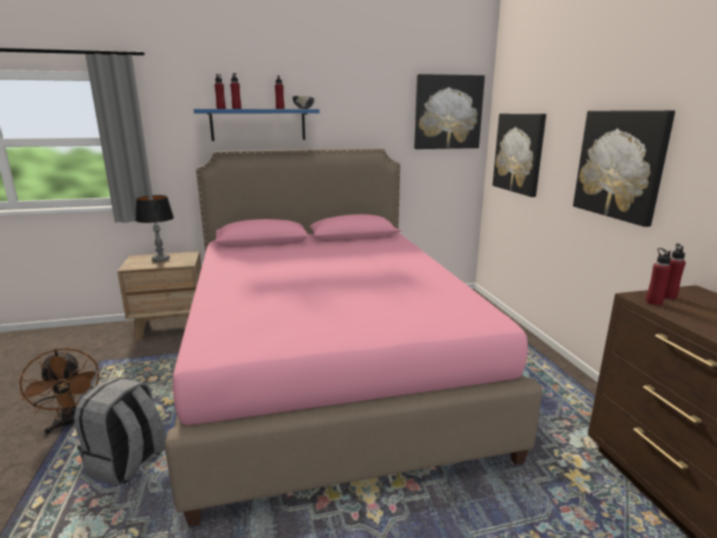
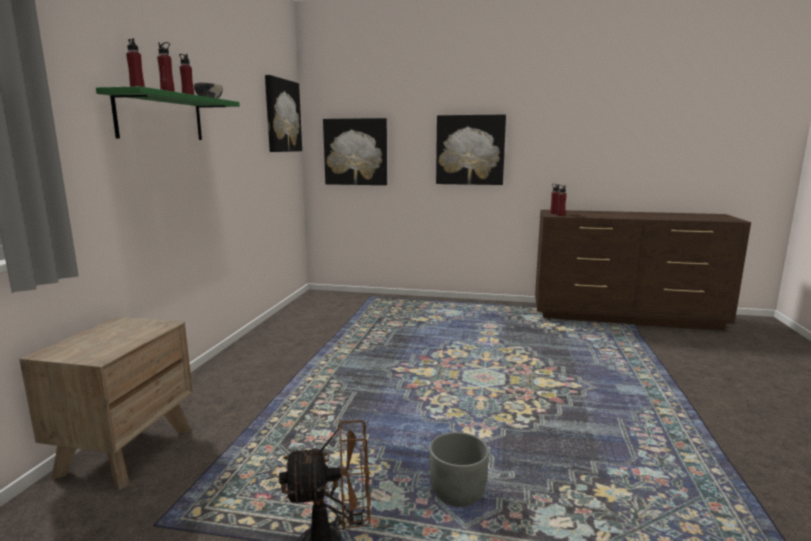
camera: 65 degrees left, 5 degrees down
(128, 463) = (458, 493): grey backpack -> grey planter
(160, 260) = (108, 338): table lamp -> none
(258, 125) = (161, 117): blue shelf -> green shelf
(328, 369) = (377, 368): pink bed -> none

